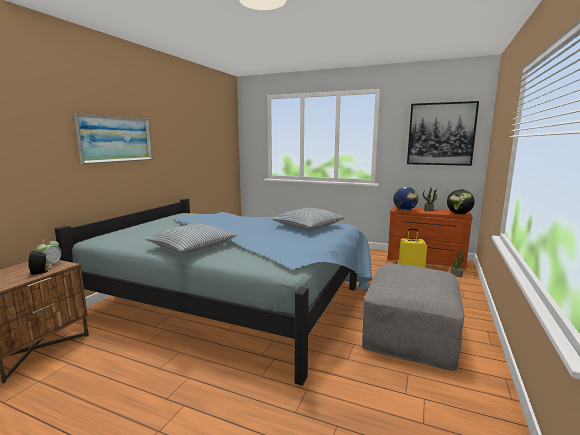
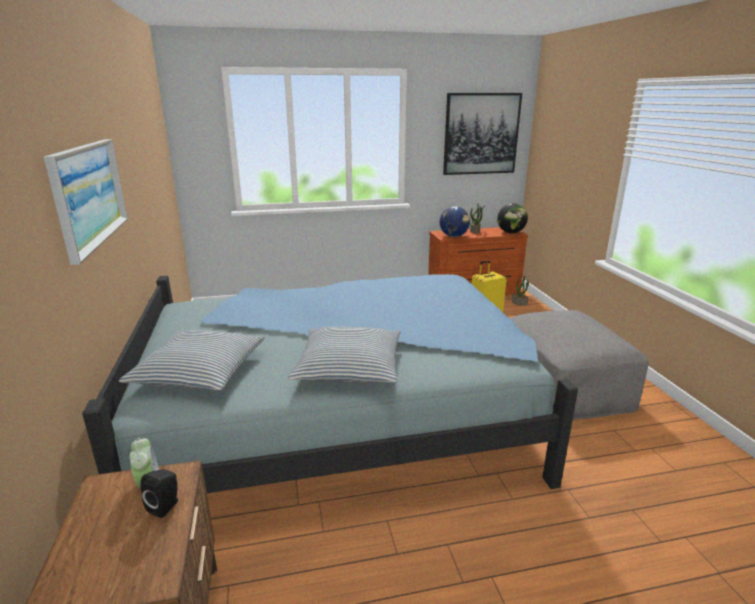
camera: 35 degrees left, 10 degrees up
(308, 226) = (422, 289): pillow -> pillow (199, 372)

